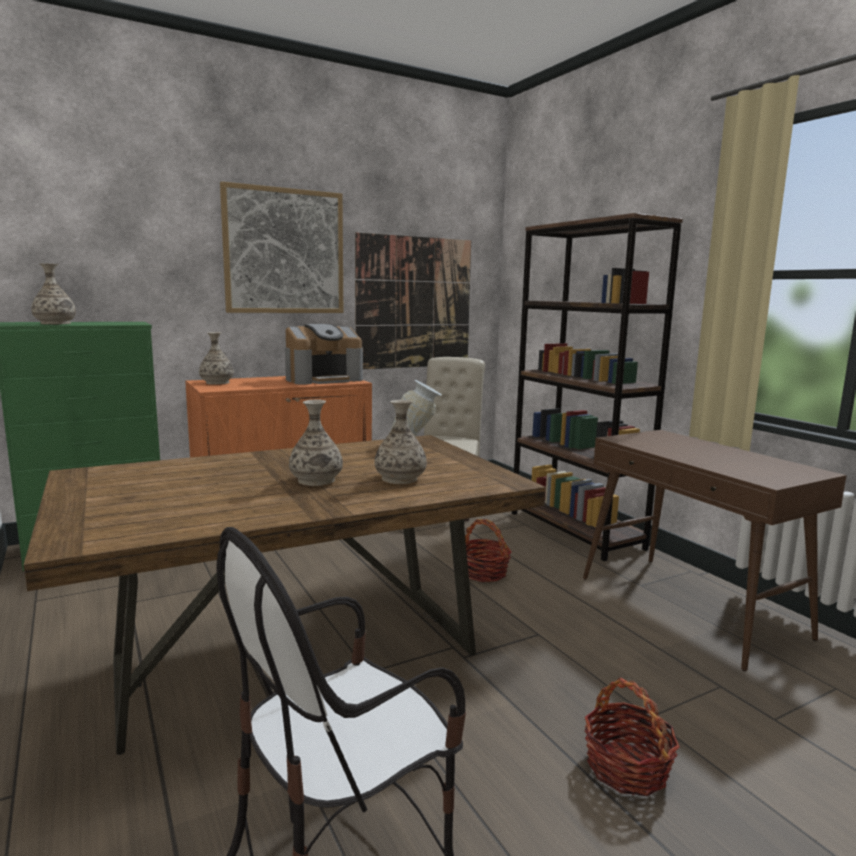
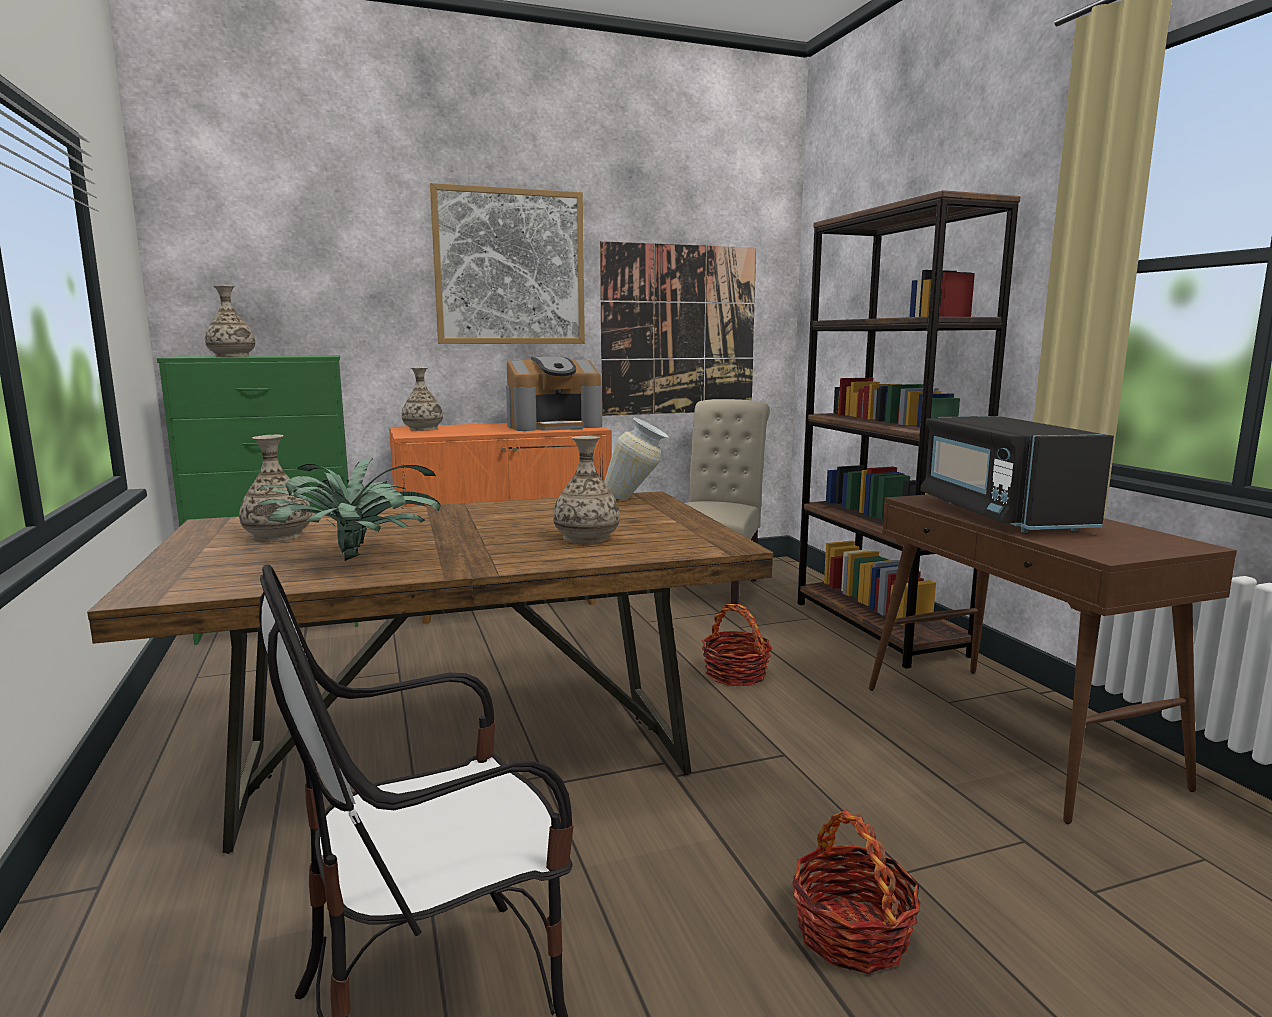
camera: 10 degrees right, 0 degrees up
(229, 505) = (358, 560): none -> potted plant
(316, 480) = (481, 537): vase -> vase (277, 536)
(682, 450) = (1000, 515): none -> black microwave

